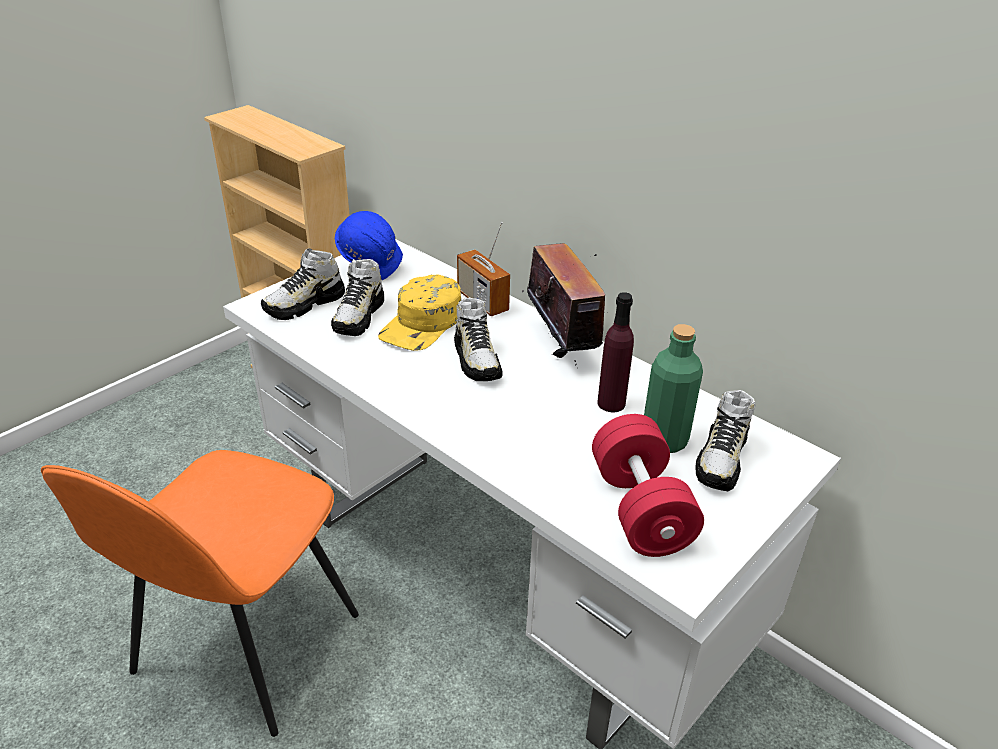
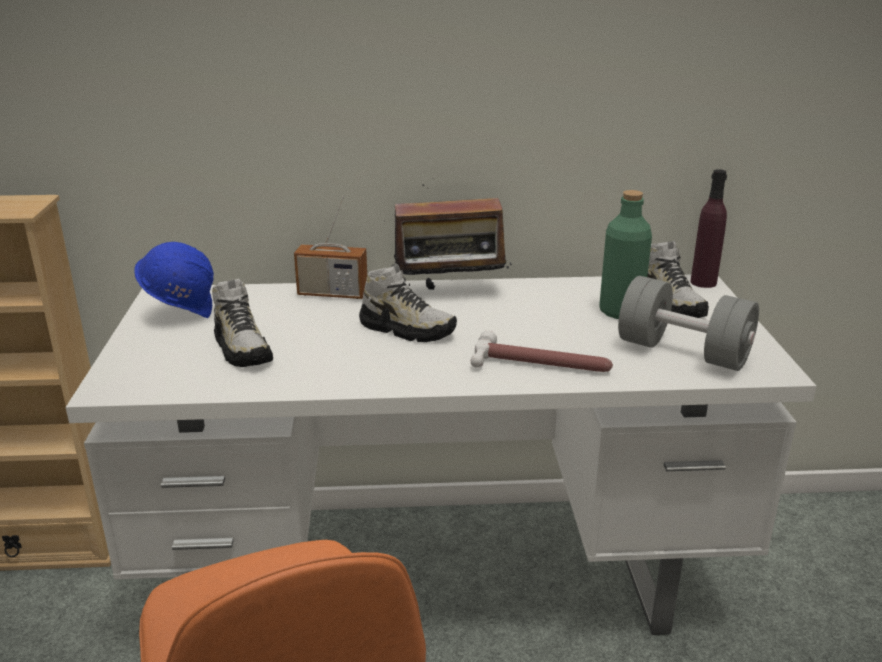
camera: 45 degrees left, 10 degrees down
(305, 304) = (165, 365): shoe -> none
(422, 324) = (313, 328): yellow cap -> none
(509, 447) = (541, 366): none -> hammer
(562, 345) = (450, 293): radio -> radio turned 150 degrees clockwise
(611, 403) = (550, 309): purple bottle -> purple bottle (703, 282)
(640, 509) = (683, 352): red dumbbell -> grey dumbbell

